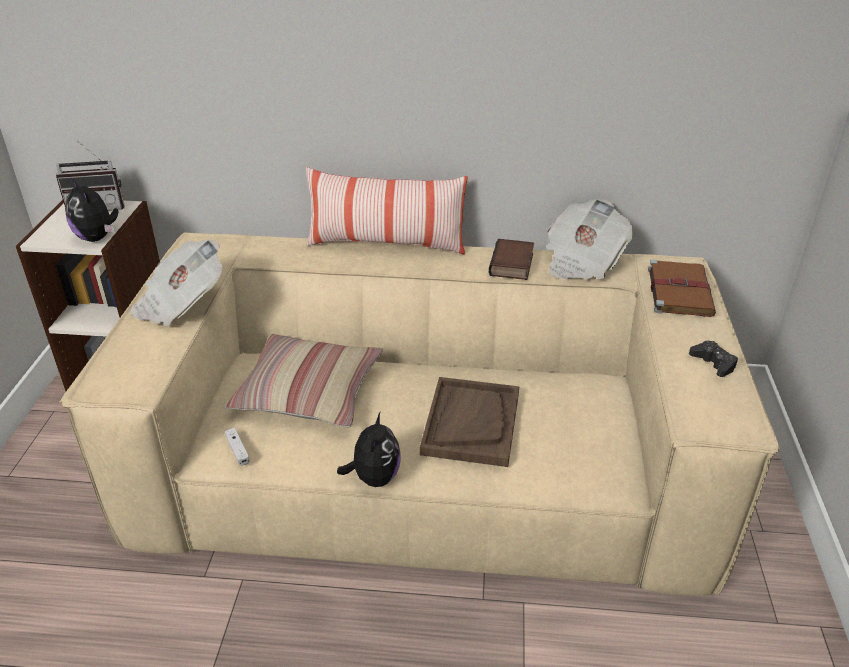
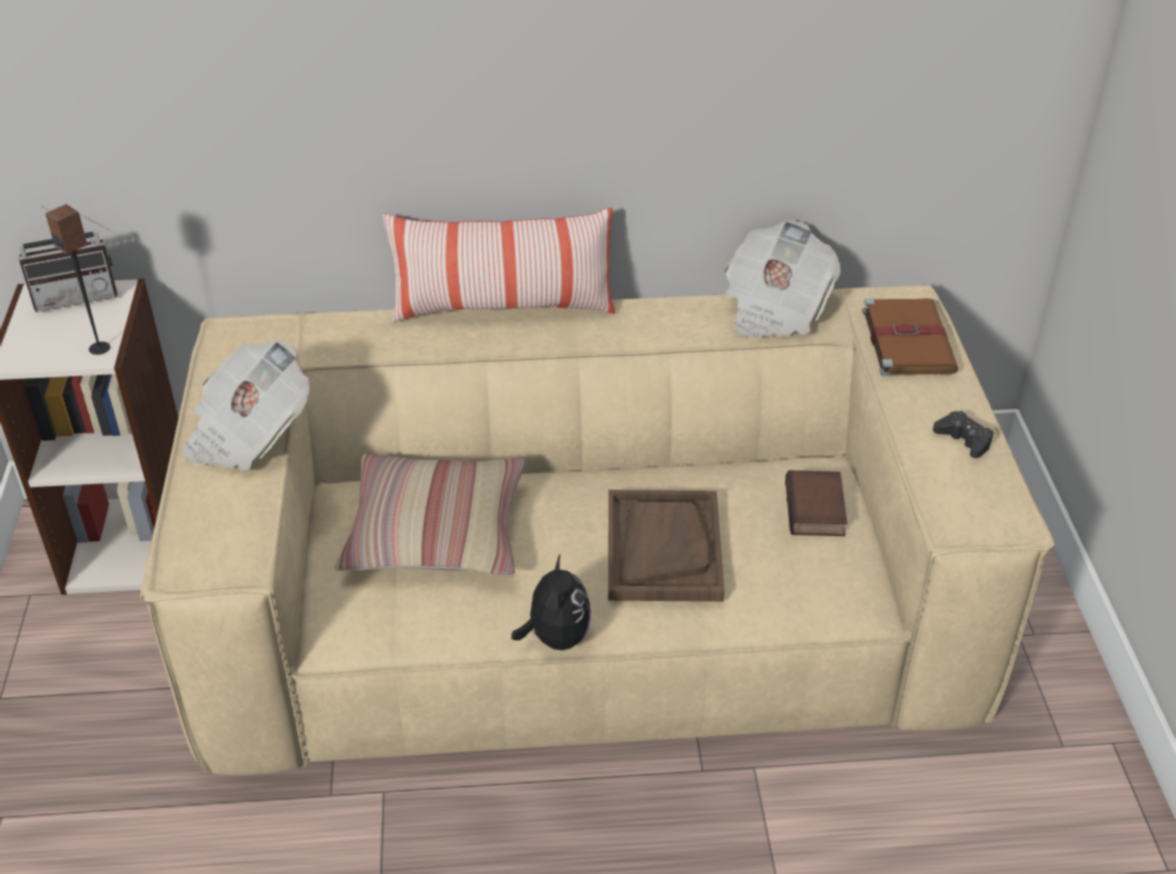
camera: 10 degrees left, 5 degrees up
(97, 238) = (100, 348): plush toy -> speaker
(237, 450) = (367, 625): white game controller -> none
(513, 265) = (684, 323): book -> book (817, 510)

